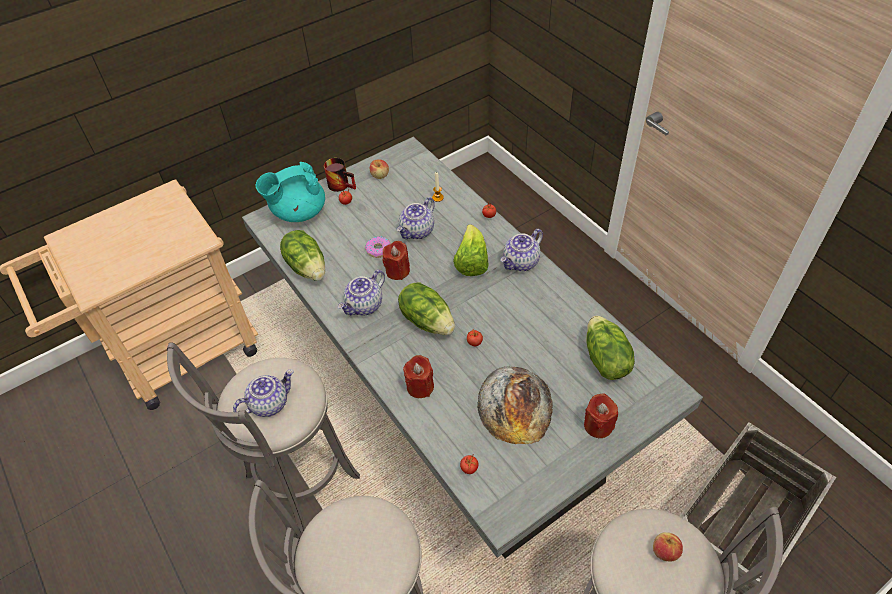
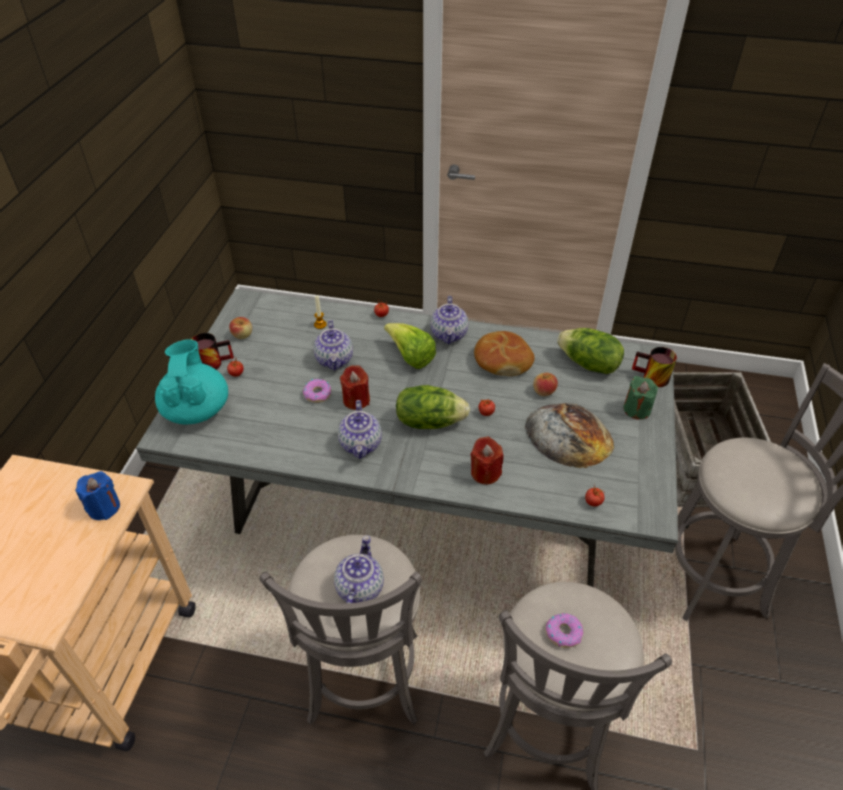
camera: 45 degrees left, 5 degrees down
(180, 244) = (104, 507): none -> blue candle
(298, 212) = (196, 409): turquoise teapot -> turquoise teapot turned 150 degrees clockwise
(307, 267) = (266, 447): lettuce -> none
(351, 541) = (563, 633): none -> donut
(537, 310) = (502, 360): none -> bread
(598, 425) = (637, 409): red candle -> green candle
(645, 409) = (651, 378): none -> mug
(665, 551) = (755, 463): apple -> apple (543, 391)

